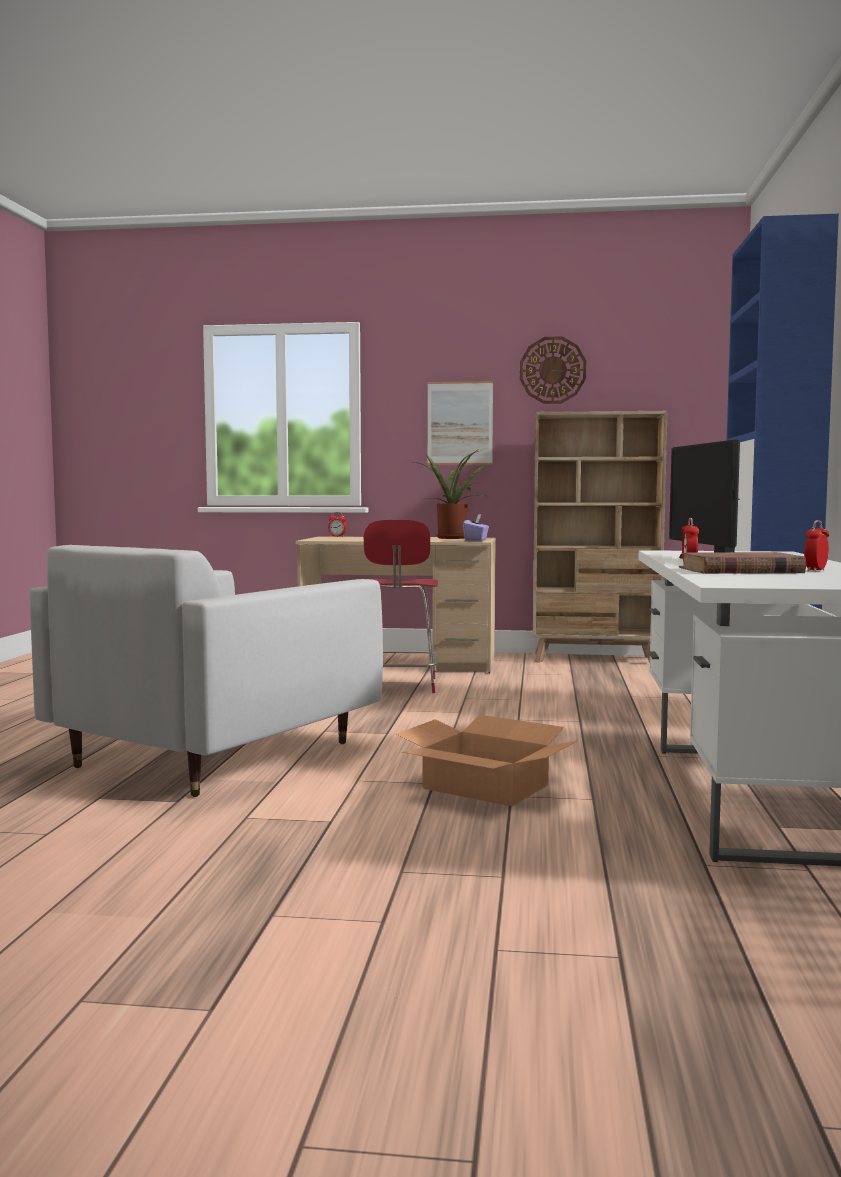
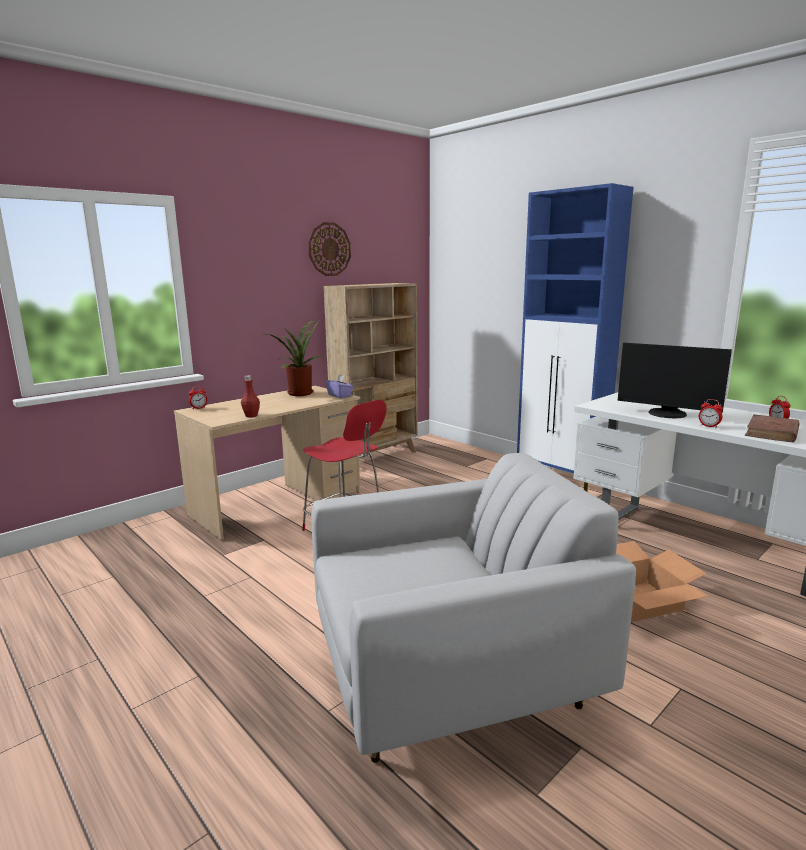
camera: 50 degrees left, 10 degrees up
(215, 755) = (452, 676): white armchair -> white armchair turned 90 degrees counterclockwise
(347, 540) = (251, 416): none -> red bottle
(460, 423) = (268, 293): picture -> none

